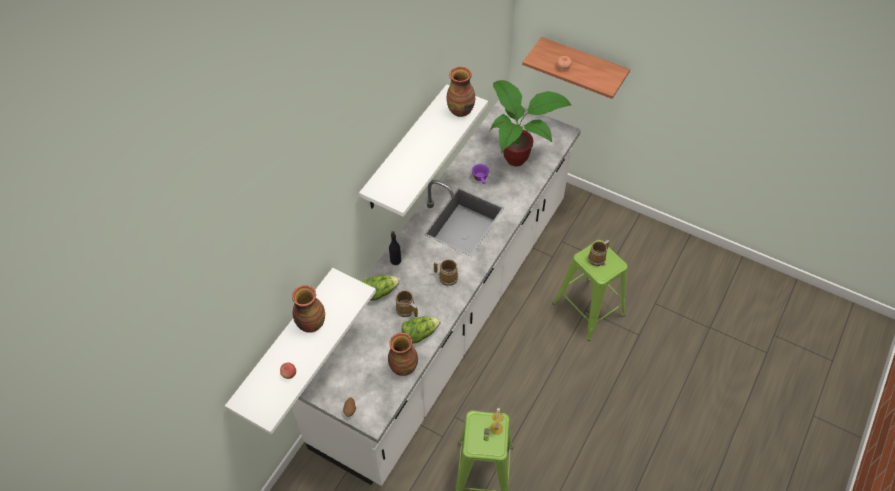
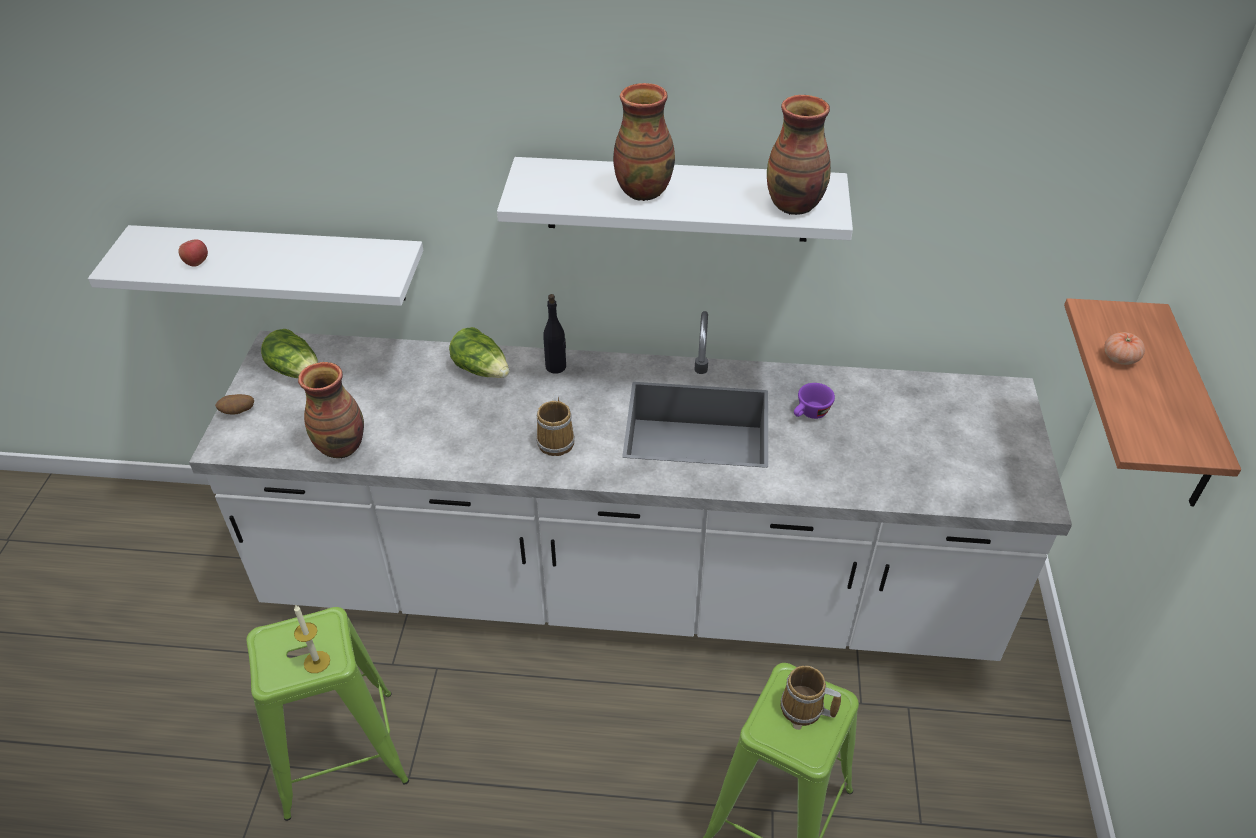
camera: 65 degrees right, 10 degrees down
(310, 324) = (300, 253): vase -> vase (643, 190)
(406, 310) = (459, 412): mug -> none
(419, 333) = (418, 444): lettuce -> lettuce (297, 371)
(519, 157) = (908, 450): potted plant -> none

